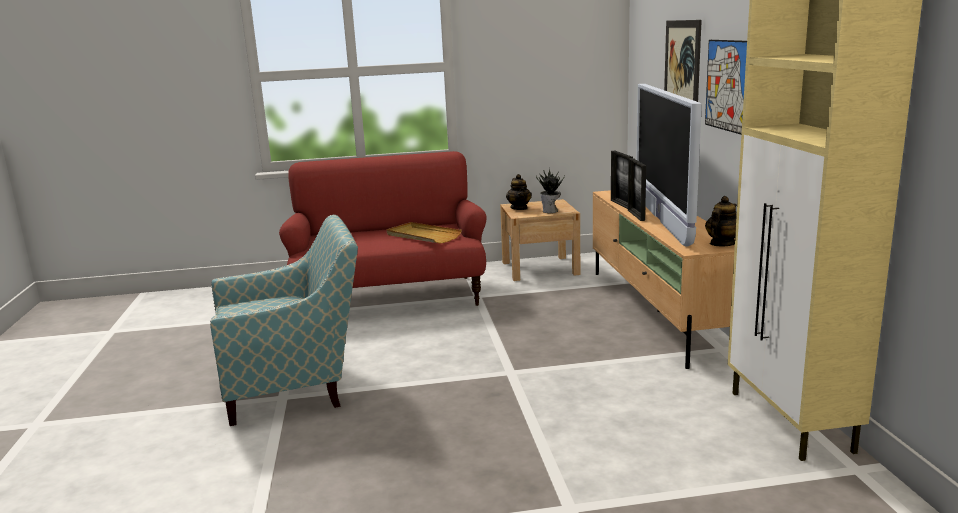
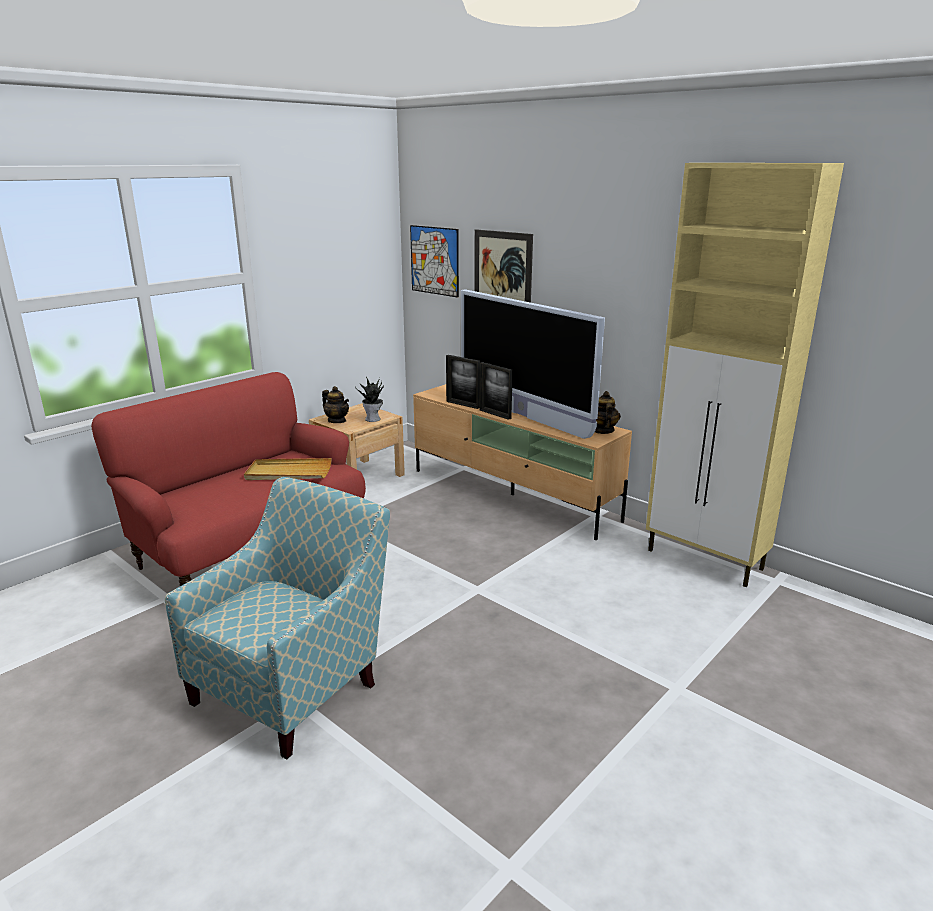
camera: 40 degrees left, 5 degrees up
(728, 85) = (578, 294): picture -> picture (434, 260)

